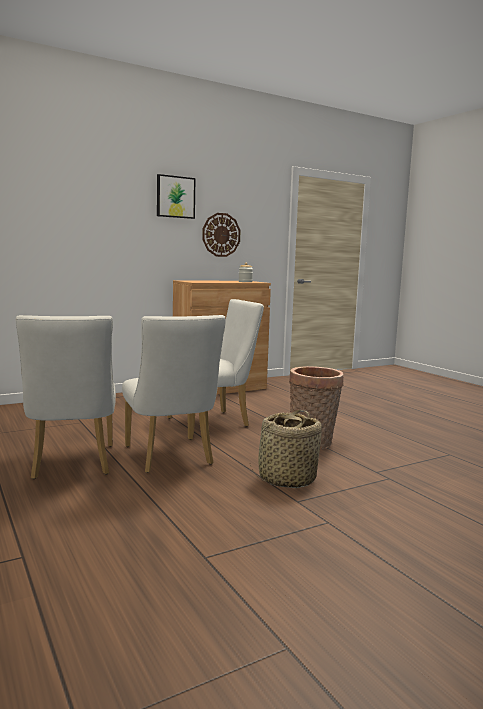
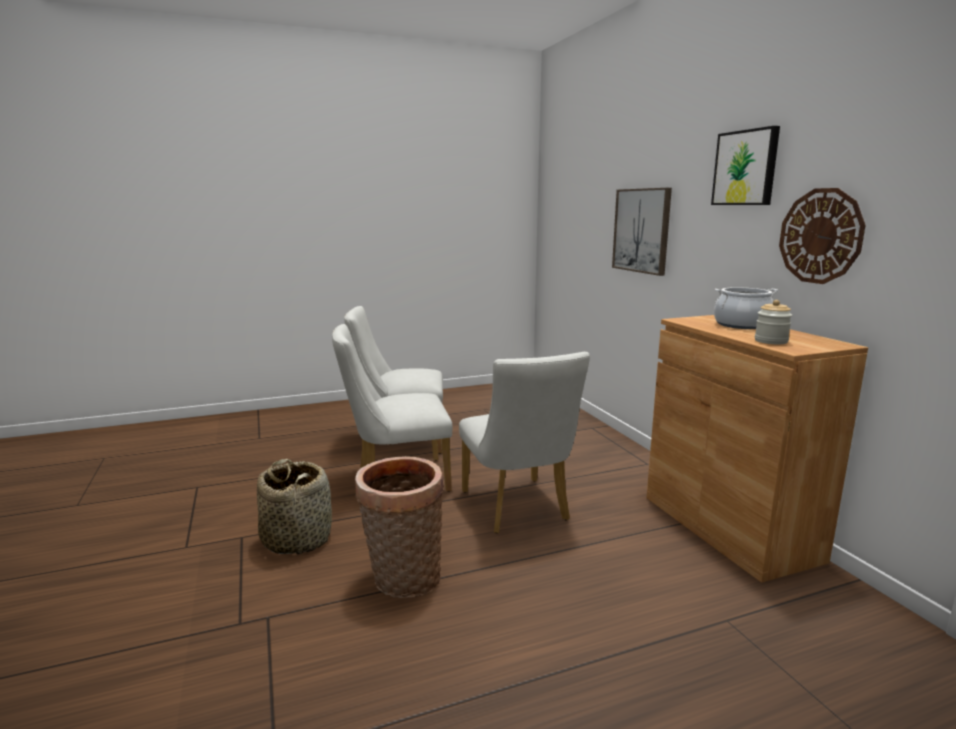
camera: 100 degrees right, 5 degrees up
(84, 230) = (642, 230): none -> picture
(207, 281) = (741, 325): none -> cooking pot

